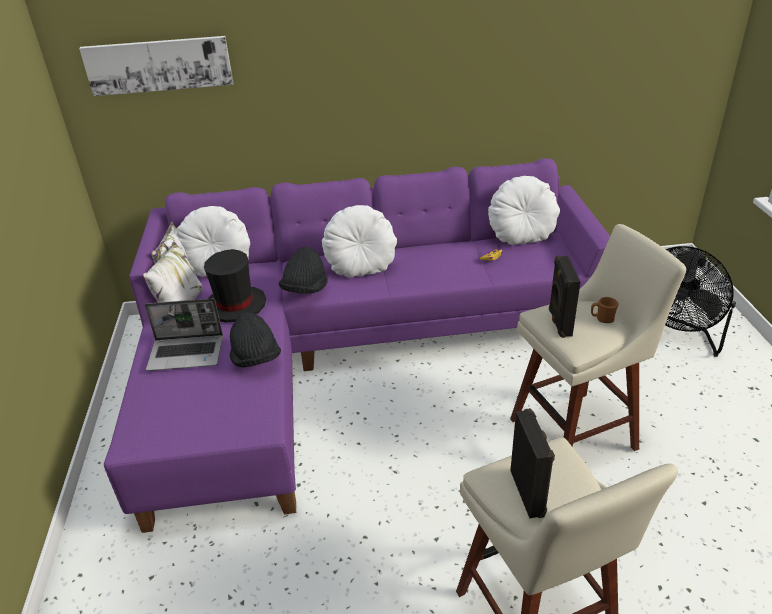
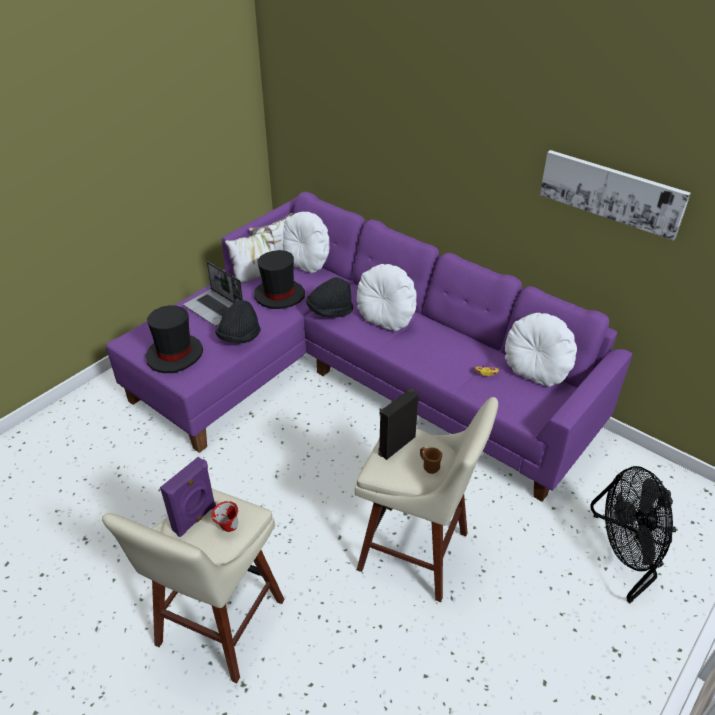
camera: 45 degrees right, 5 degrees up
(159, 65) = (321, 90): picture -> picture (611, 192)
(213, 416) = (175, 355): none -> black hat
(529, 492) = (195, 519): black speaker -> purple speaker
(563, 474) = (227, 527): none -> red mug

